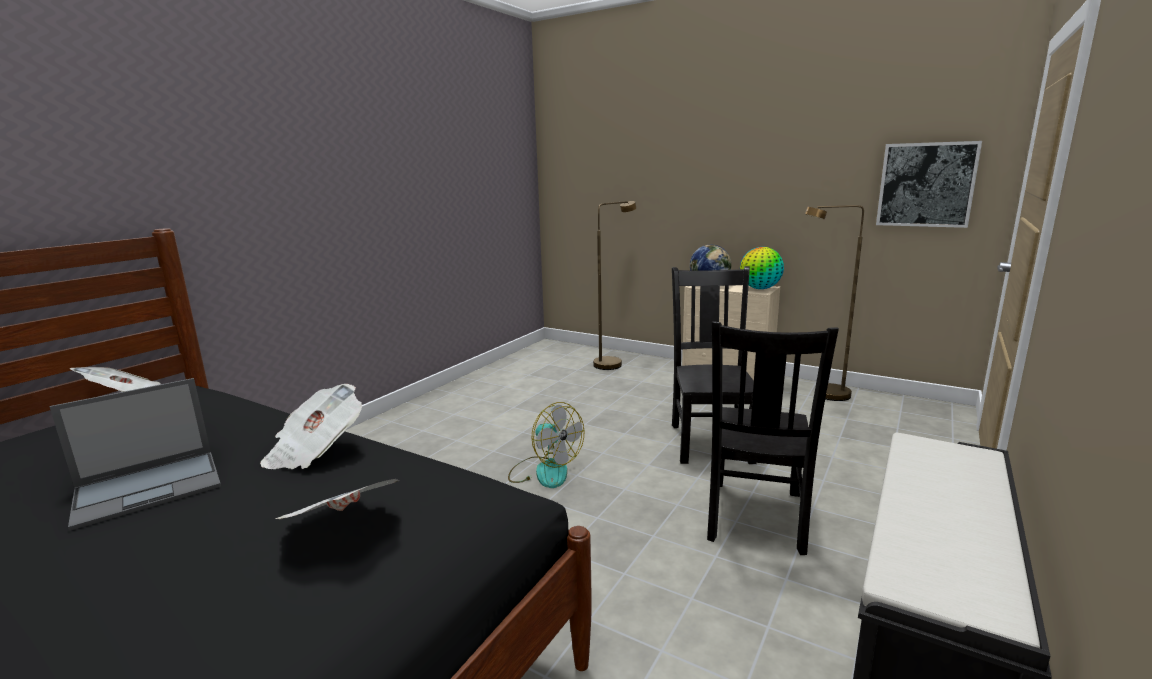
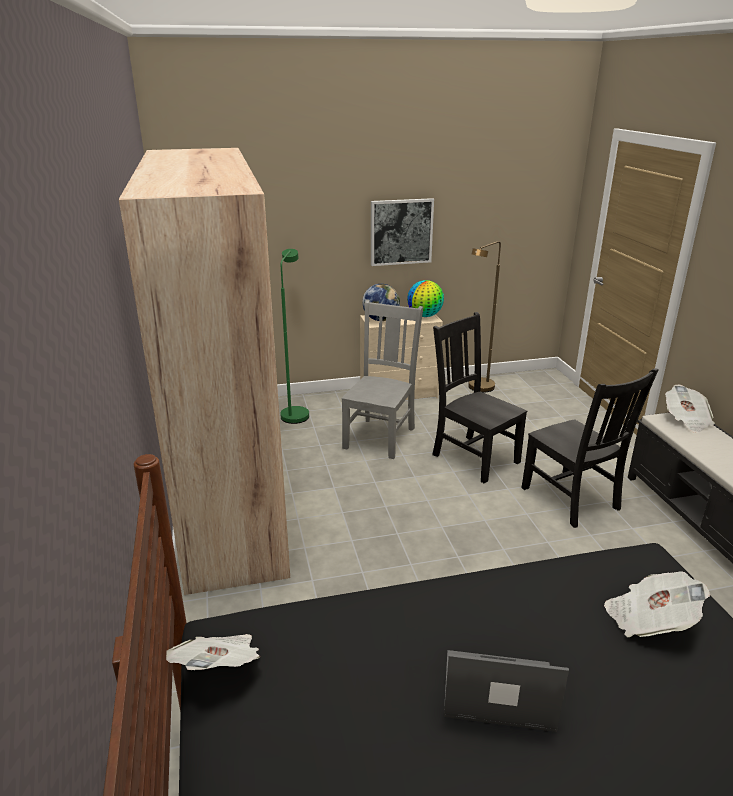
camera: 45 degrees left, 10 degrees up
(150, 487) = (496, 690): laptop -> laptop turned 90 degrees counterclockwise
(315, 451) = (511, 596): newspaper -> newspaper (686, 420)
(478, 392) = (230, 492): none -> beige wardrobe
(544, 471) = (417, 535): fan -> none
(612, 363) = (295, 412): brown floor lamp -> green floor lamp
(650, 398) = (380, 436): none -> grey chair
(926, 185) = (527, 219): picture -> picture (401, 232)

